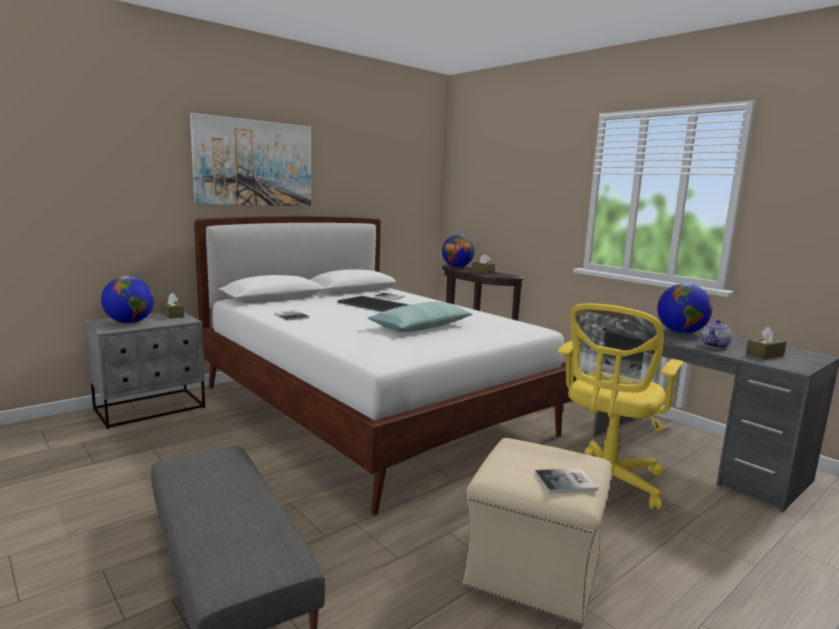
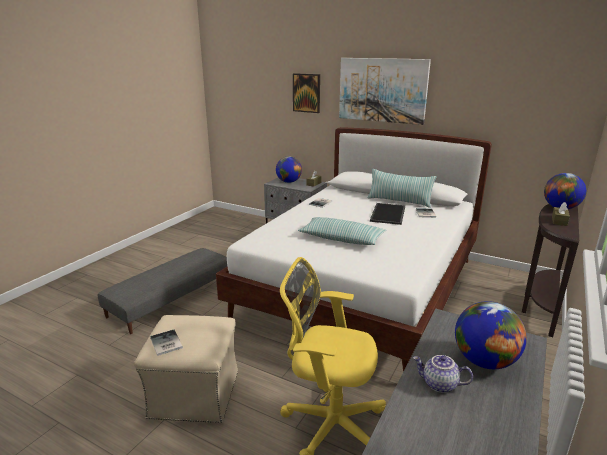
camera: 70 degrees right, 10 degrees up
(126, 166) = (306, 93): none -> picture
(341, 296) = (399, 201): none -> pillow
(764, 355) = (436, 426): brown tissue box -> none

